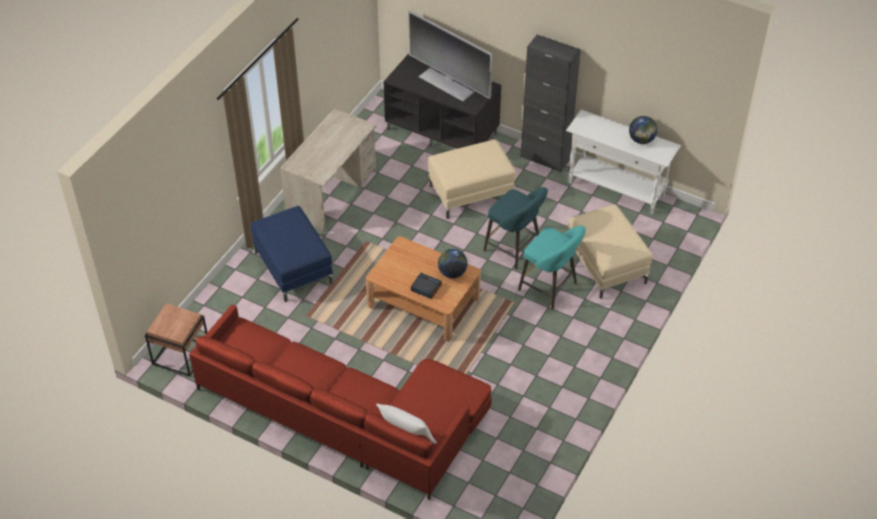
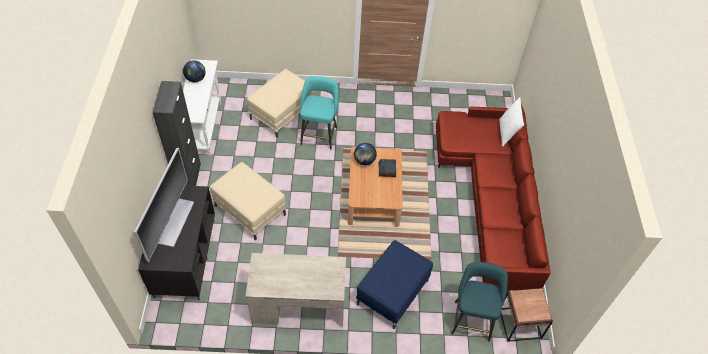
camera: 120 degrees left, 5 degrees up
(515, 249) = (294, 164): turquoise stool -> turquoise stool (472, 318)

